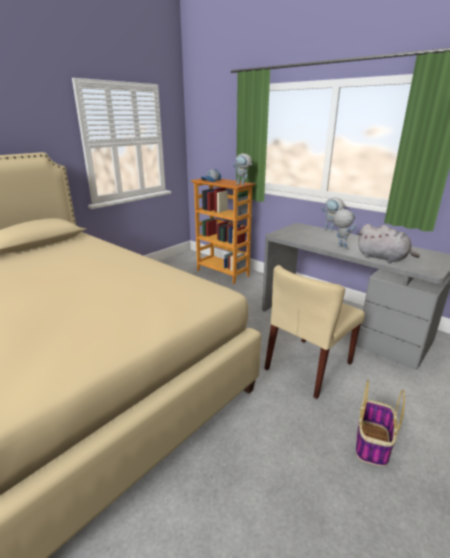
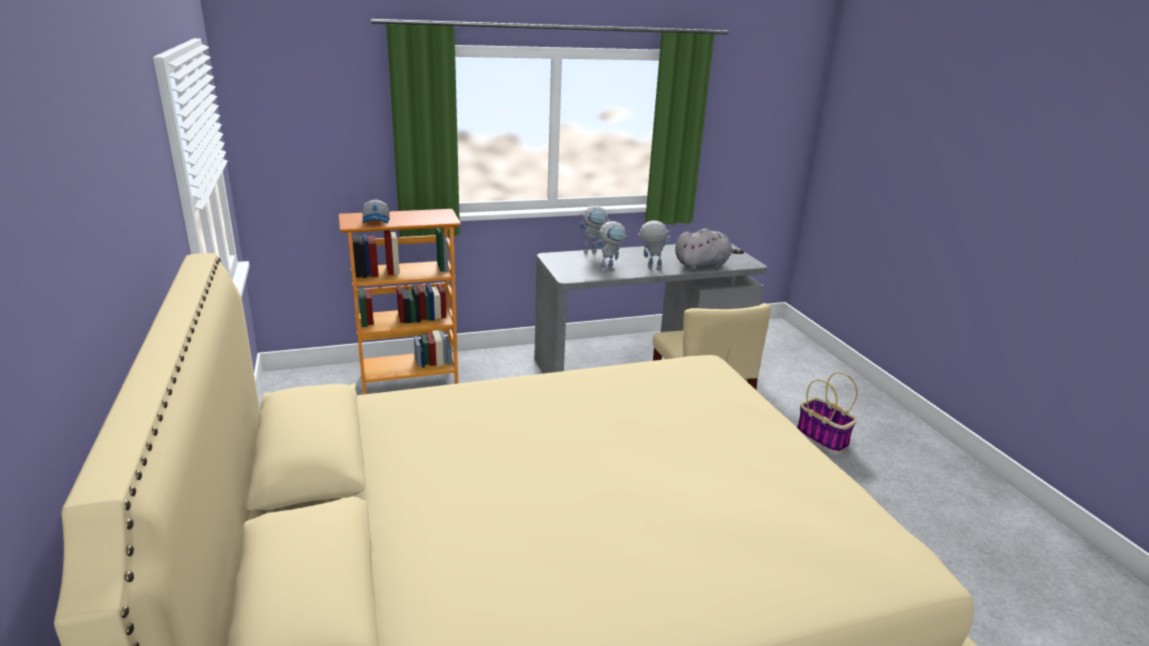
camera: 60 degrees left, 0 degrees up
(242, 184) = (446, 215): toy robot -> toy robot (610, 269)

